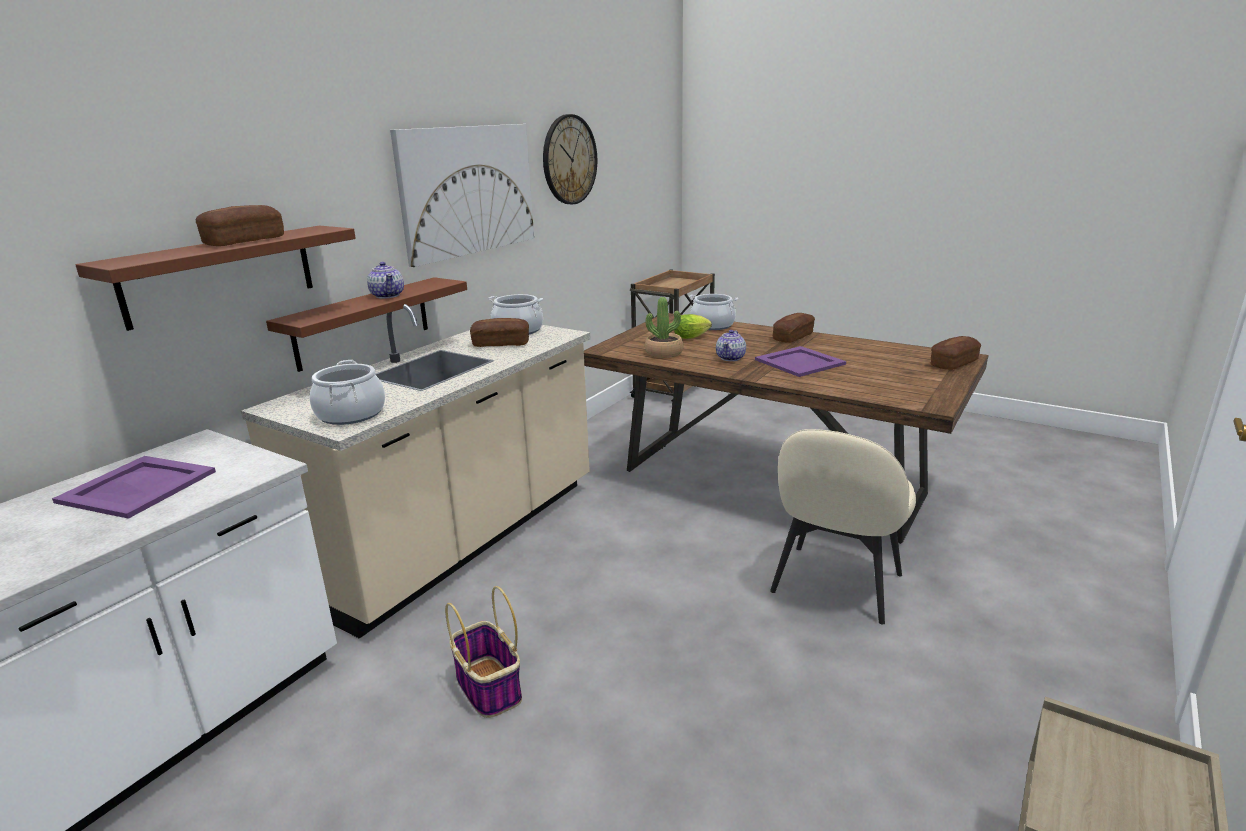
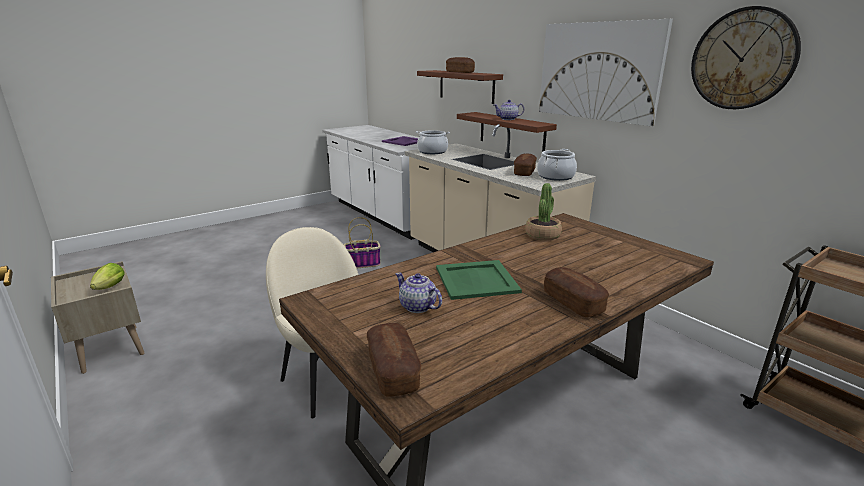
camera: 110 degrees right, 0 degrees up
(693, 337) = (592, 254): lettuce -> lettuce (109, 288)
(712, 325) = (642, 272): cooking pot -> none
(731, 358) = (511, 255): teapot -> teapot (418, 307)
(799, 362) = (477, 280): purple tray -> green tray

